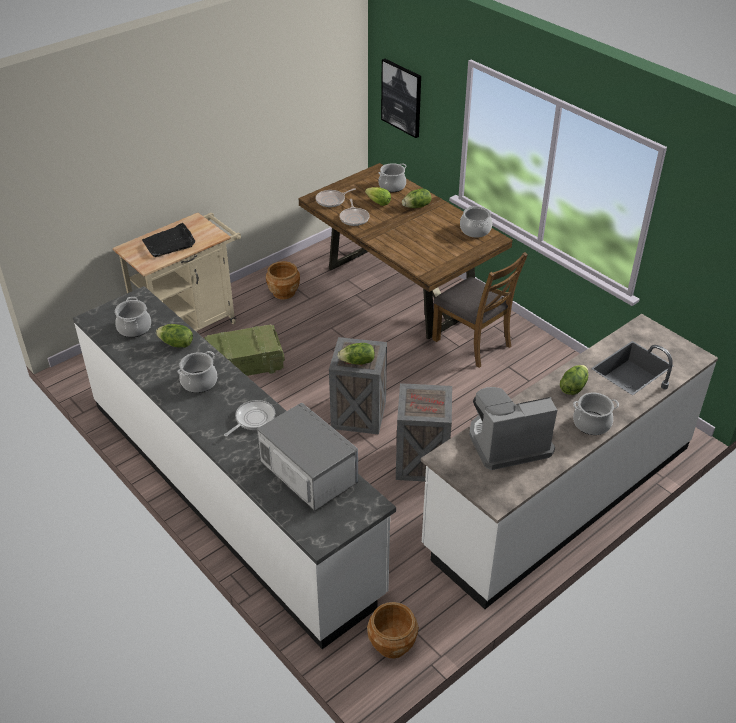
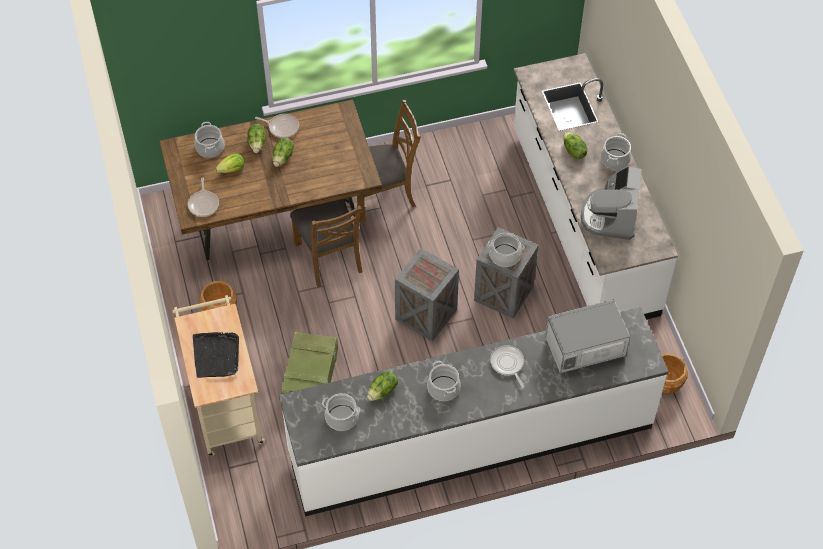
camera: 65 degrees left, 15 degrees up
(354, 218) = (246, 198): frying pan -> frying pan (282, 127)
(357, 362) = (435, 277): lettuce -> lettuce (283, 157)
(380, 333) = (329, 257): none -> brown chair
(402, 97) = (170, 73): picture -> none
(475, 230) = (323, 118): cooking pot -> cooking pot (505, 255)

